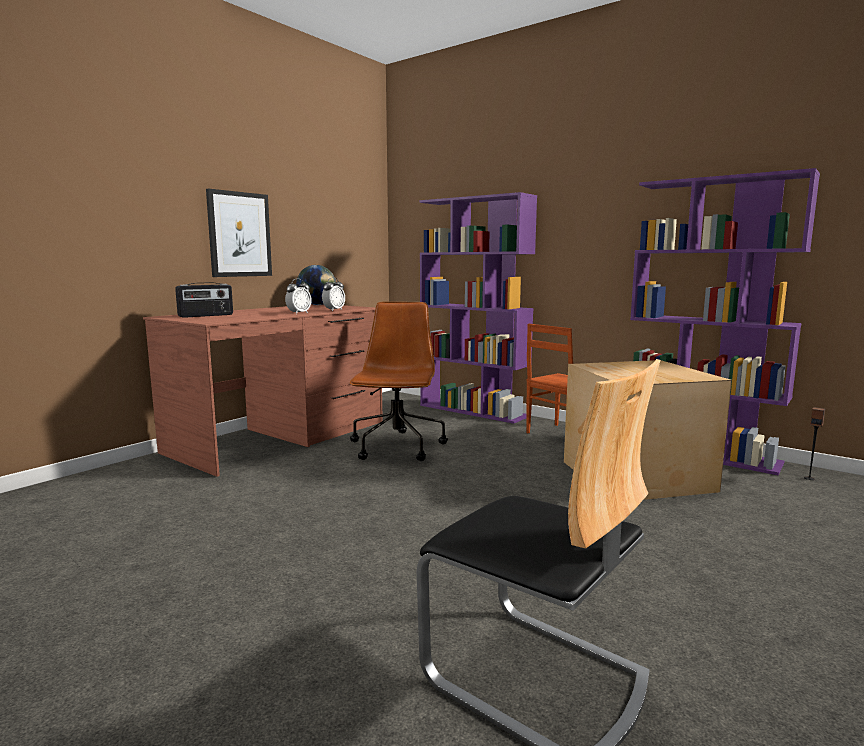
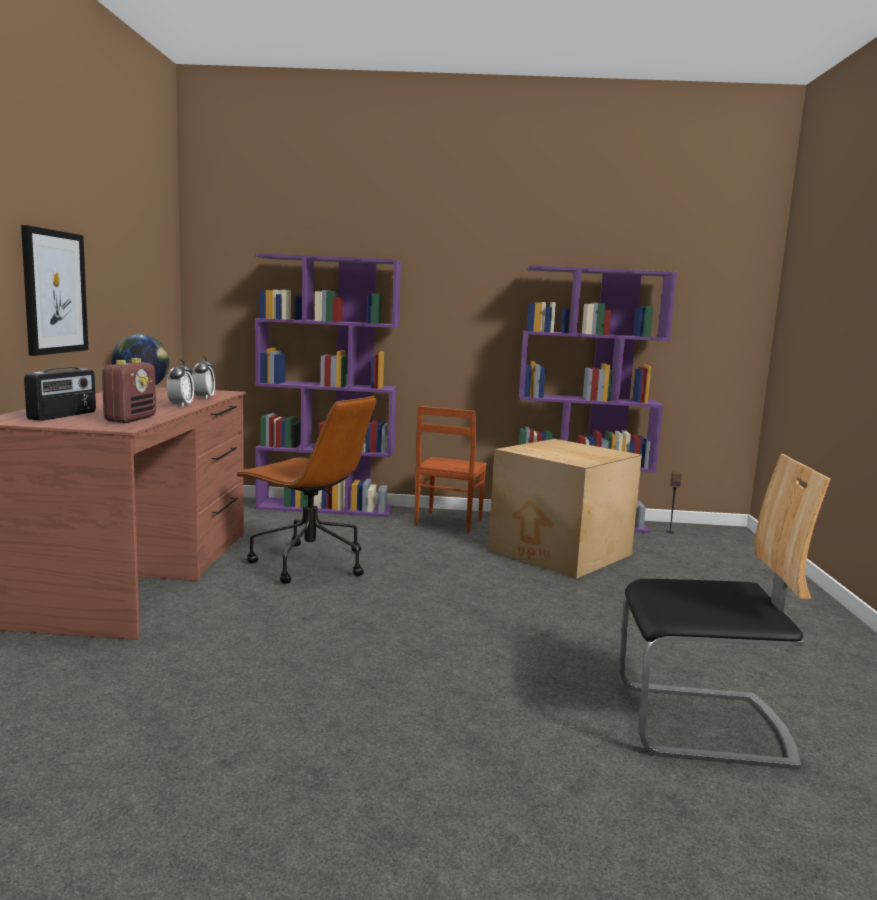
camera: 35 degrees left, 0 degrees up
(234, 318) = (131, 419): none -> radio
(397, 447) = (308, 563): brown office chair -> brown office chair turned 150 degrees clockwise

